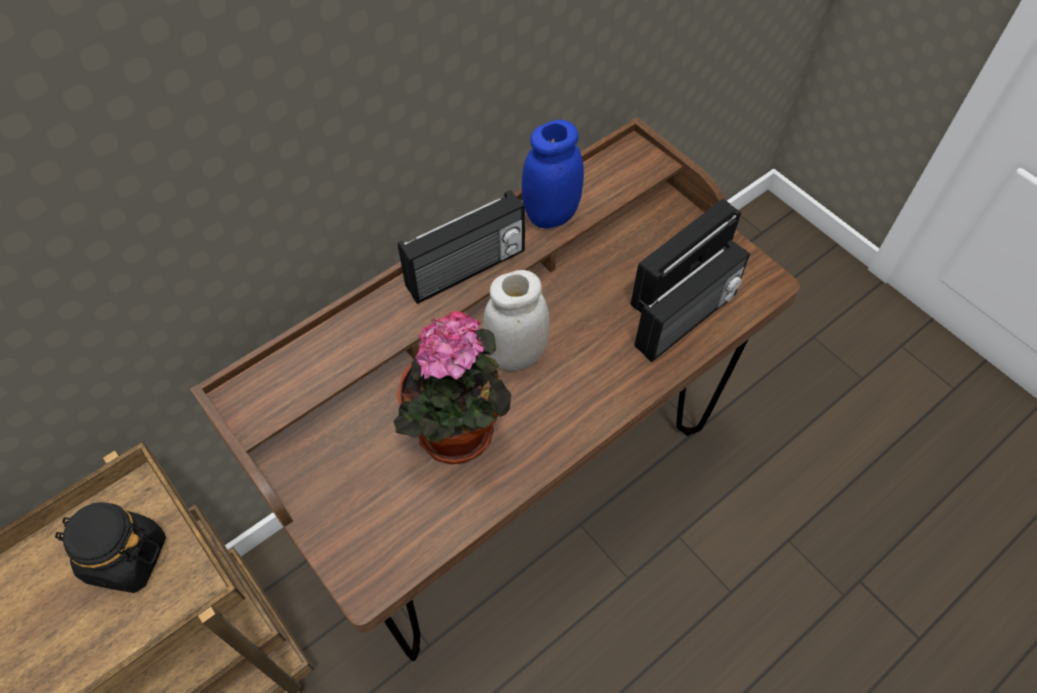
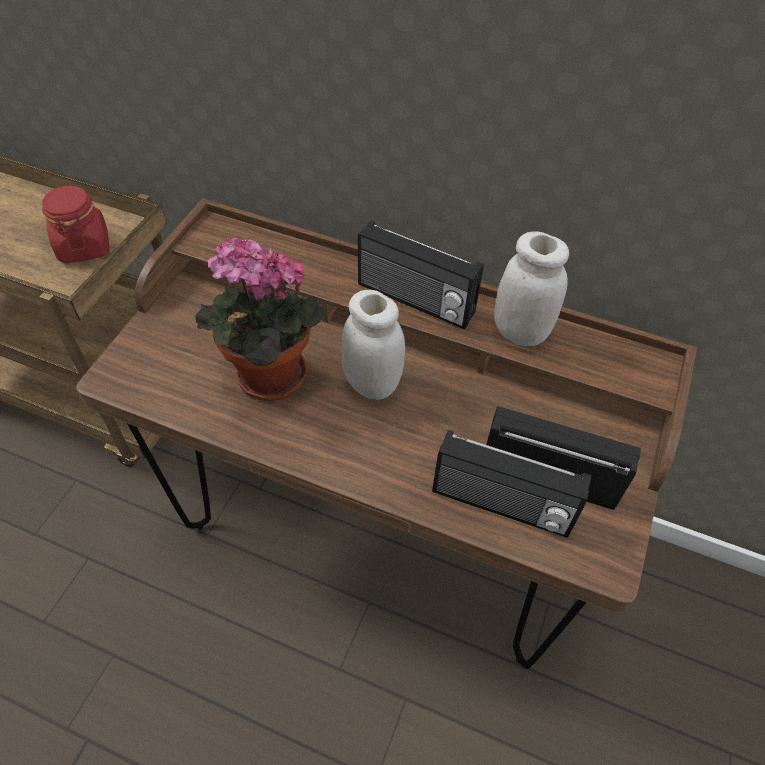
camera: 60 degrees right, 5 degrees down
(126, 557) = (84, 246): black jar -> red jar
(551, 215) = (520, 332): blue jar -> white jar

